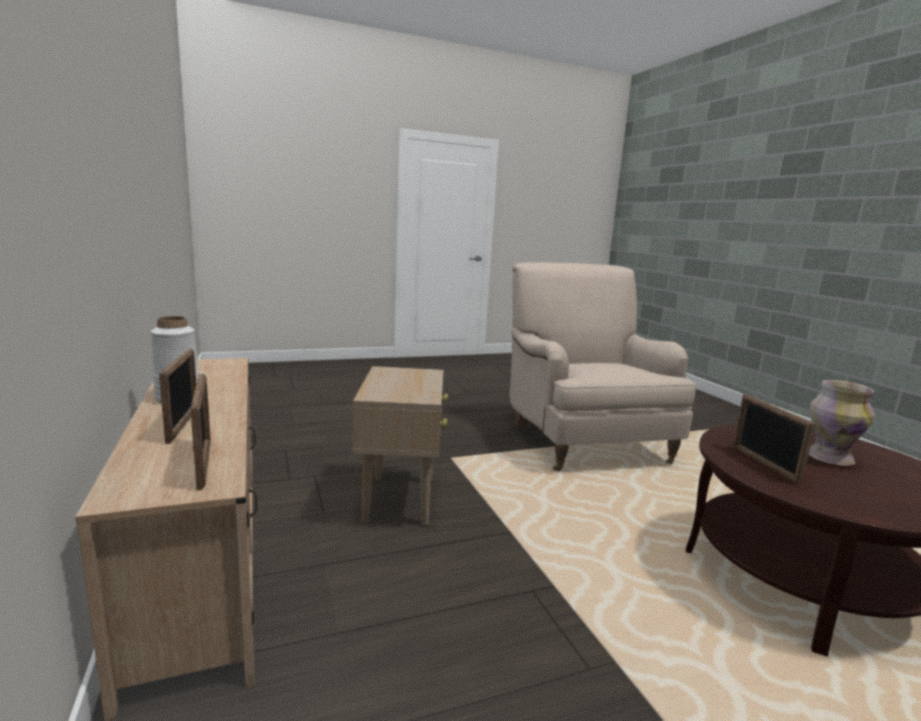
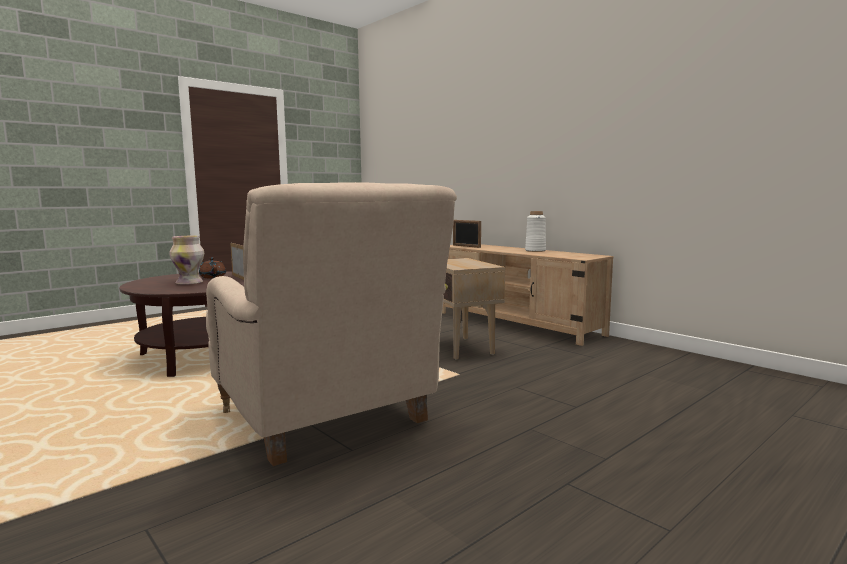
camera: 160 degrees right, 5 degrees down
(183, 424) = (502, 248): picture frame -> none
(828, 480) = (213, 277): none -> brown teapot

